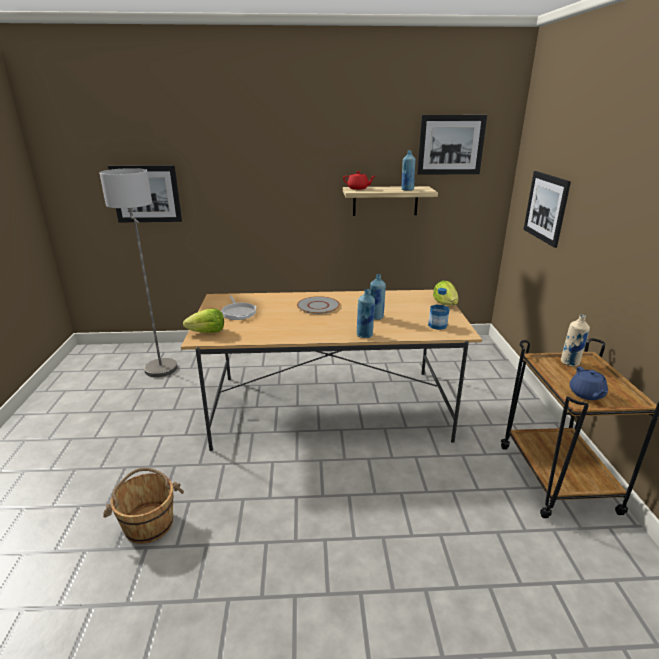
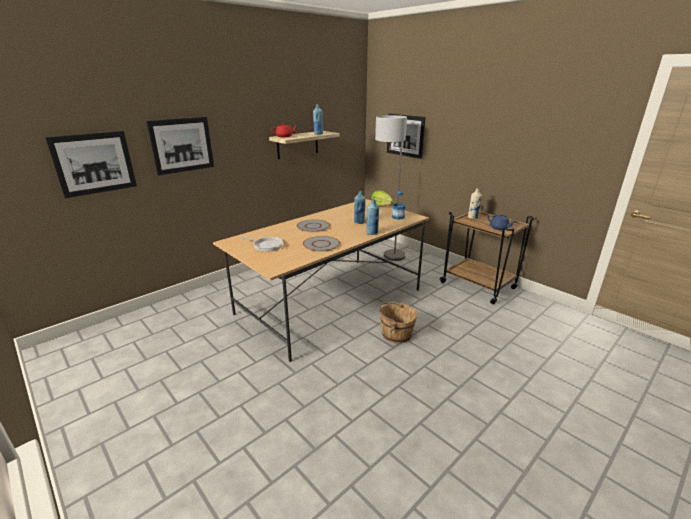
camera: 40 degrees left, 0 degrees up
(149, 523) = (315, 422): brown bucket -> brown bucket (396, 334)
(158, 365) = (152, 330): grey floor lamp -> grey floor lamp (388, 255)
(207, 332) = (271, 263): lettuce -> none
(287, 329) = (321, 244): none -> grey plate
(451, 145) = (332, 100): picture -> picture (182, 145)

